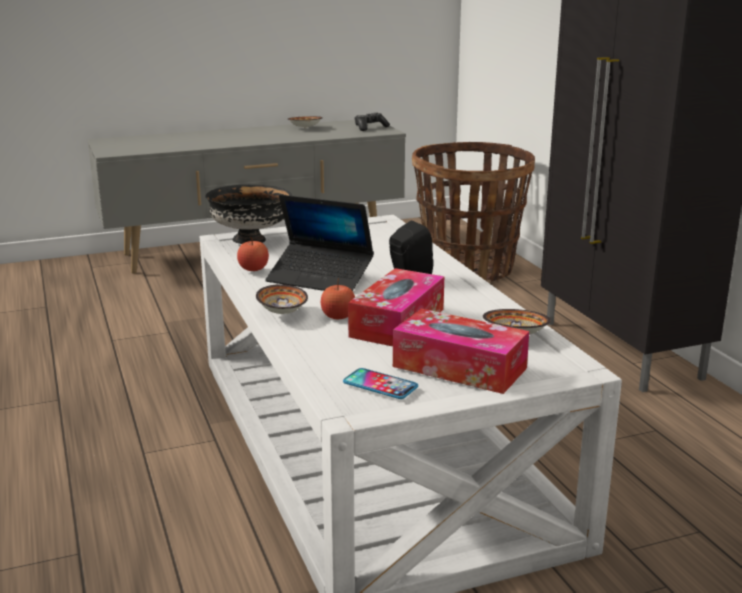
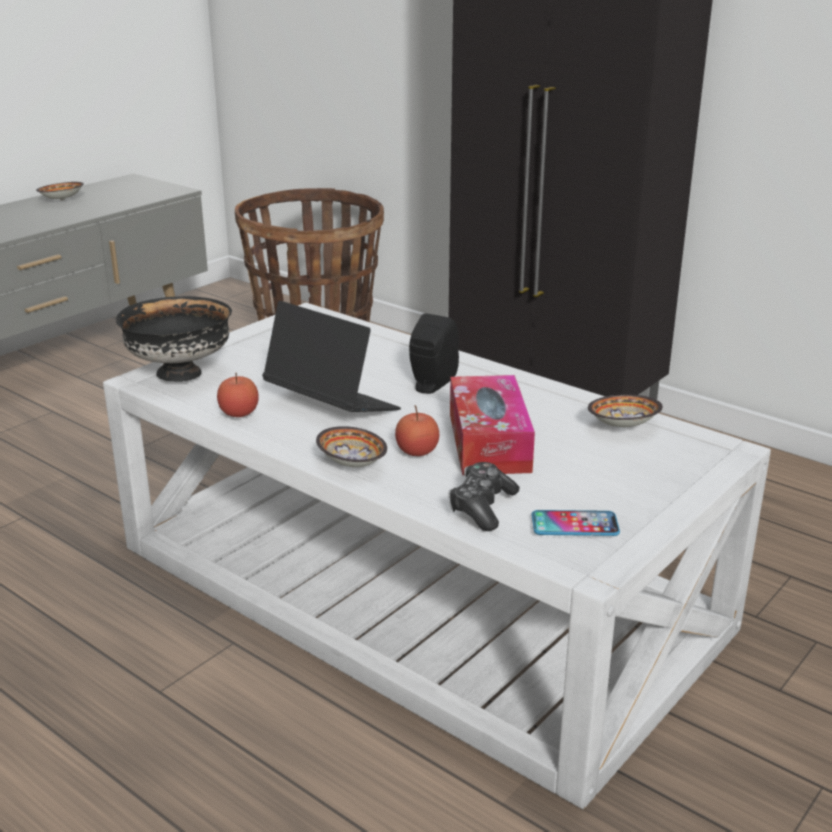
camera: 30 degrees left, 5 degrees up
(320, 278) = (331, 406): laptop -> laptop turned 135 degrees counterclockwise
(370, 127) = (146, 188): game controller -> game controller (482, 507)
(459, 367) = (621, 479): tissue box -> none

